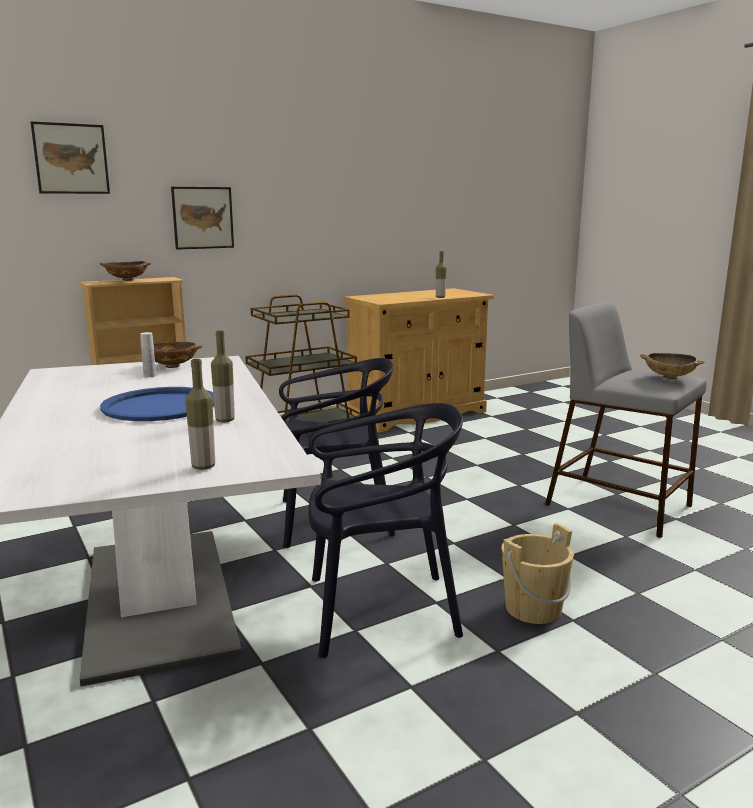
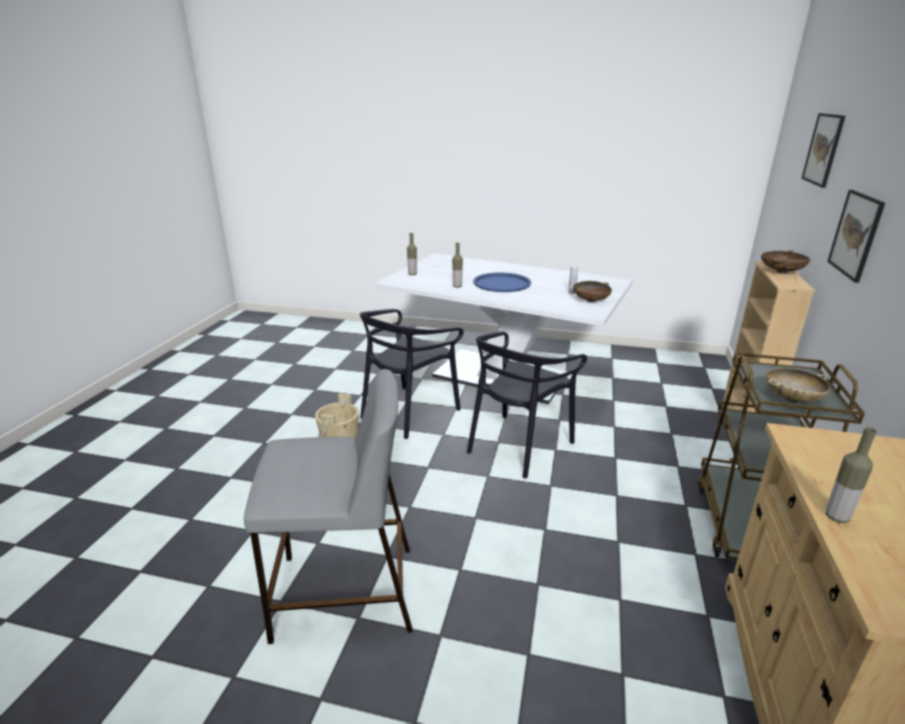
camera: 135 degrees right, 10 degrees up
(669, 378) = (284, 470): beige bowl -> beige bowl (791, 399)

